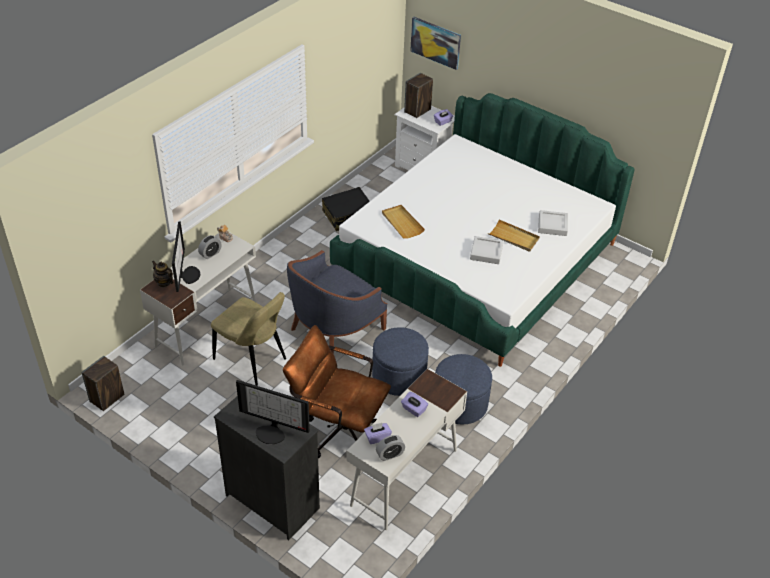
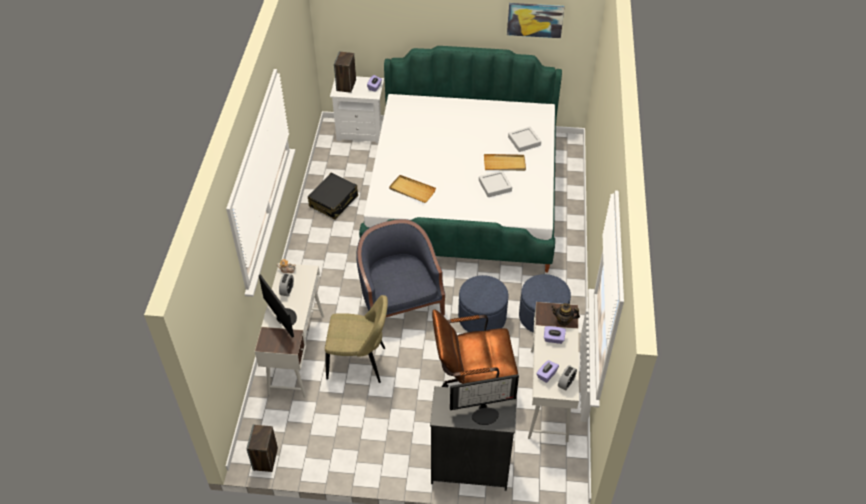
camera: 30 degrees left, 5 degrees up
(164, 282) = (270, 335): teapot -> teapot (563, 320)
(334, 326) = (400, 302): blue armchair -> blue armchair turned 150 degrees clockwise
(435, 42) = (347, 20): picture -> picture (535, 19)

